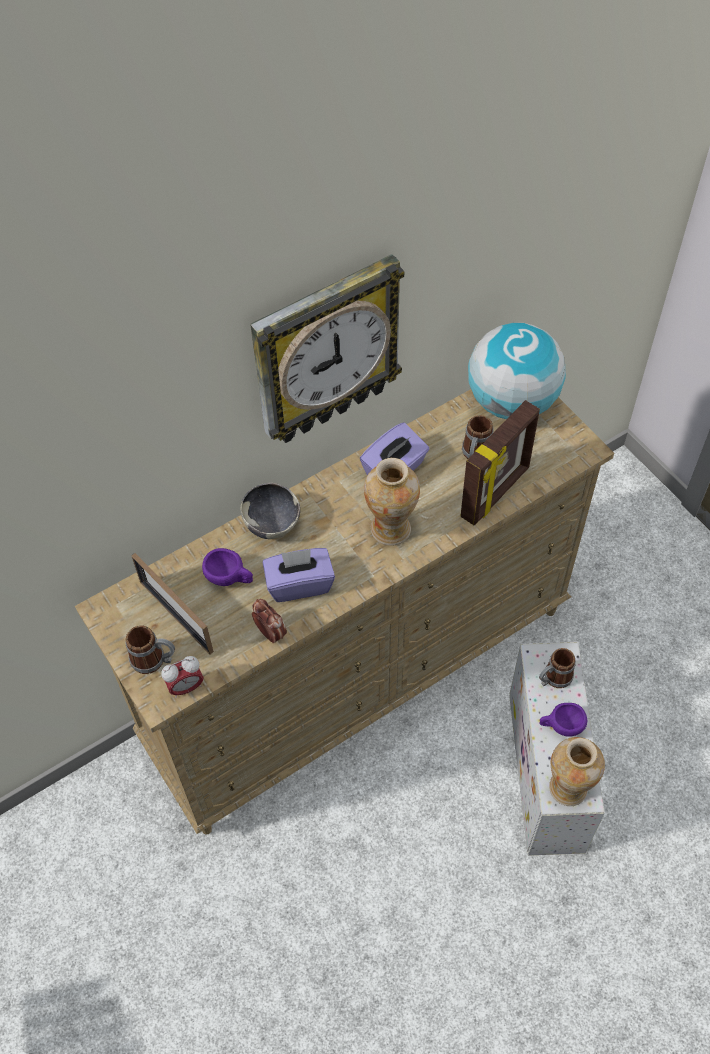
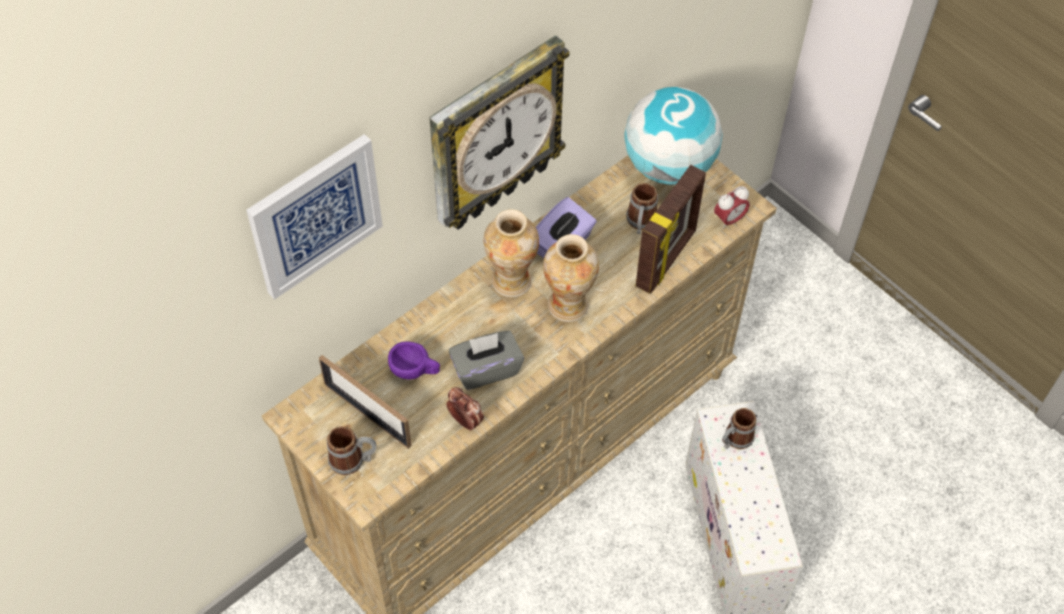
camera: 10 degrees left, 0 degrees up
(124, 412) = (315, 215): none -> picture
(186, 687) = (390, 483): alarm clock -> alarm clock (729, 220)
(272, 524) = (448, 312): bowl -> none
(299, 584) = (486, 369): purple tissue box -> grey tissue box
(561, 726) = (748, 486): purple cup -> none
(568, 788) = (764, 546): vase -> vase (511, 281)

